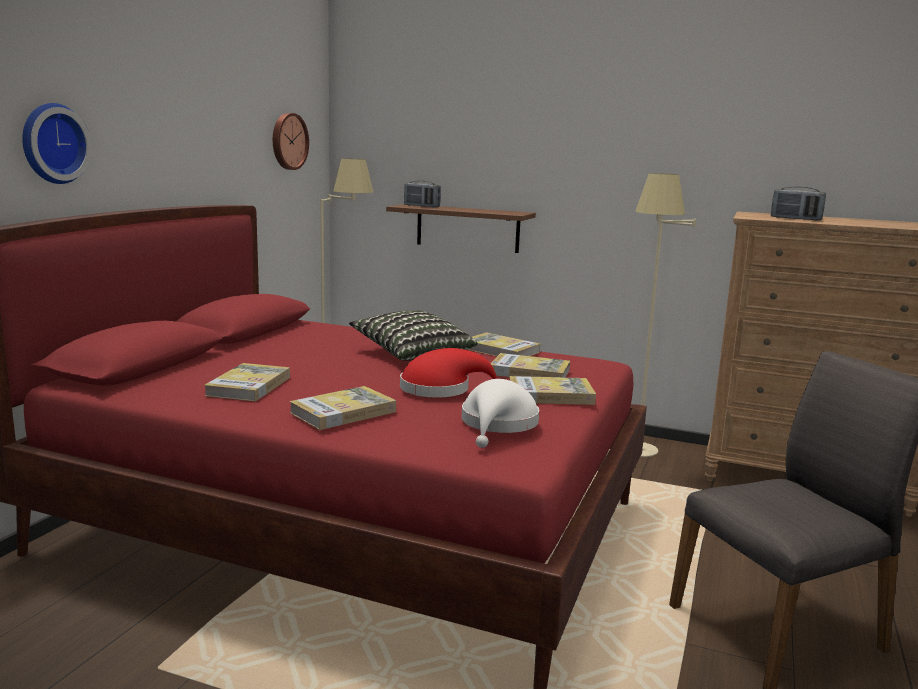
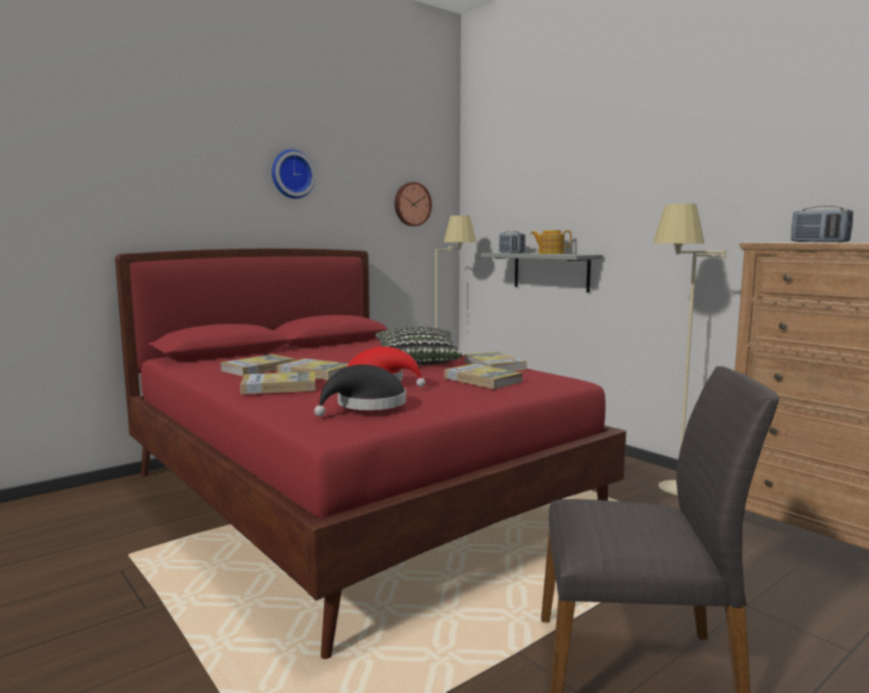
camera: 30 degrees right, 5 degrees down
(52, 143) = (188, 200): wall clock -> wall clock (291, 174)
(467, 228) = (550, 271): brown shelf -> grey shelf
(477, 210) = (550, 253): none -> teapot
(498, 425) = (366, 405): white hat -> black hat
(550, 395) = (464, 395): book -> book (315, 373)

